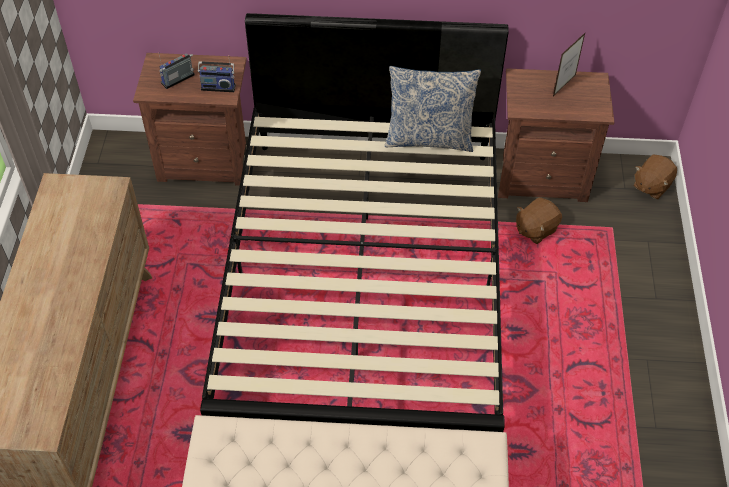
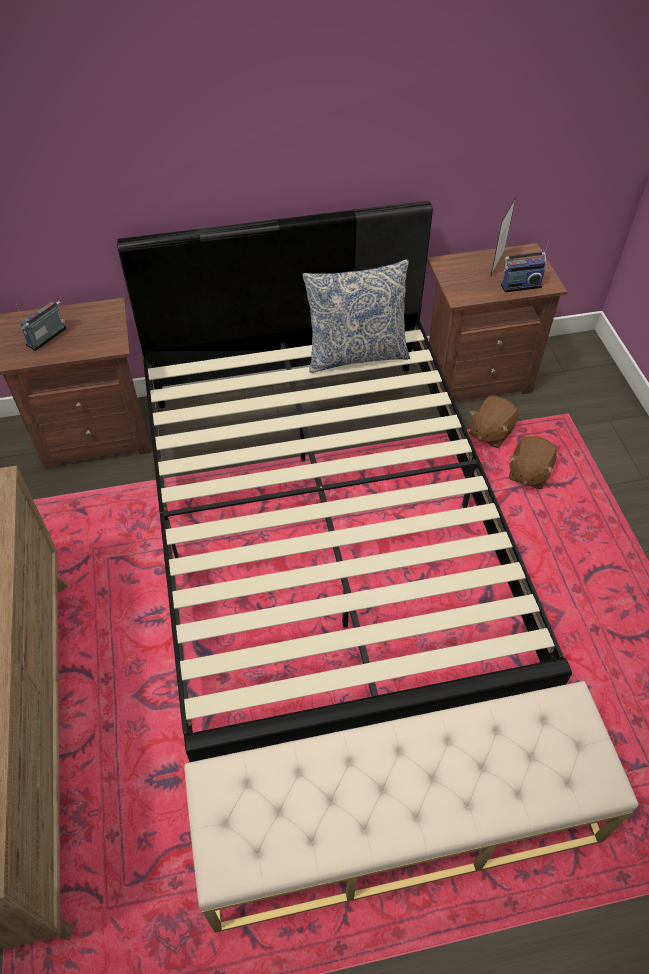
camera: 15 degrees left, 0 degrees up
(218, 86) = (100, 336): radio -> radio (520, 285)
(651, 185) = (588, 363): brown plush toy -> brown plush toy (528, 473)

